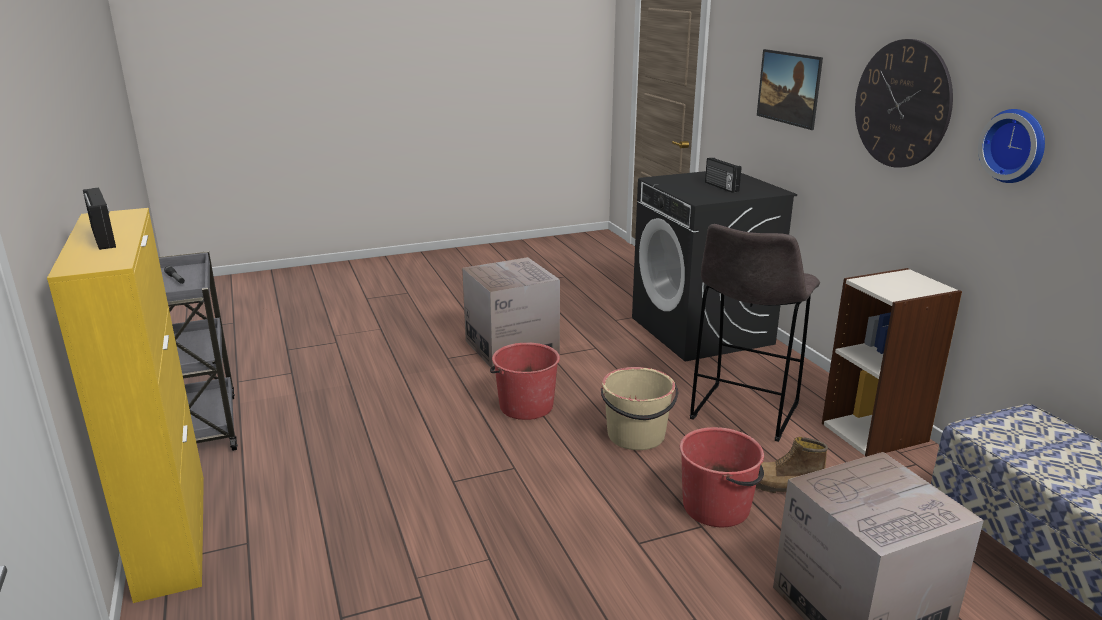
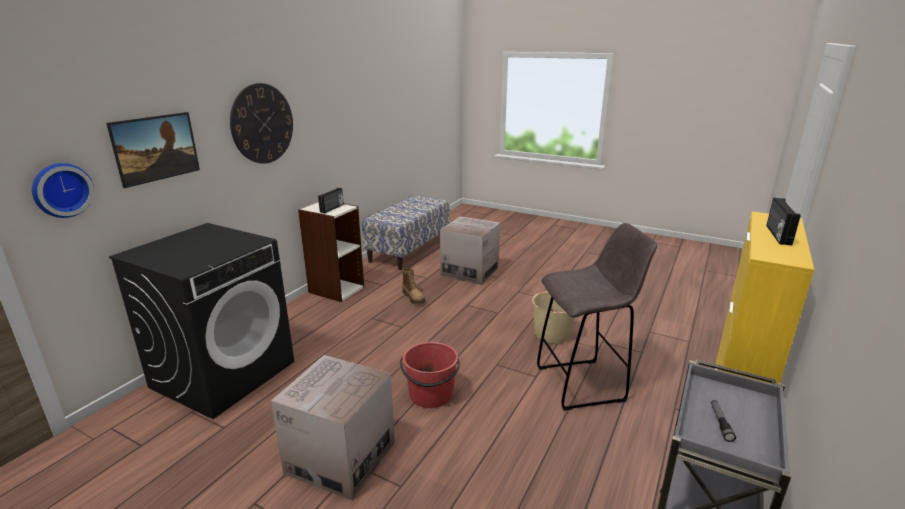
camera: 130 degrees left, 0 degrees up
(636, 436) = (416, 343): beige bucket -> beige bucket (552, 334)
(717, 507) = (449, 305): red bucket -> none
(720, 187) = (202, 244): radio -> radio (332, 208)
(743, 413) = (352, 322): grey stool -> grey stool (583, 384)
(1015, 145) = (321, 122): wall clock -> wall clock (61, 190)

